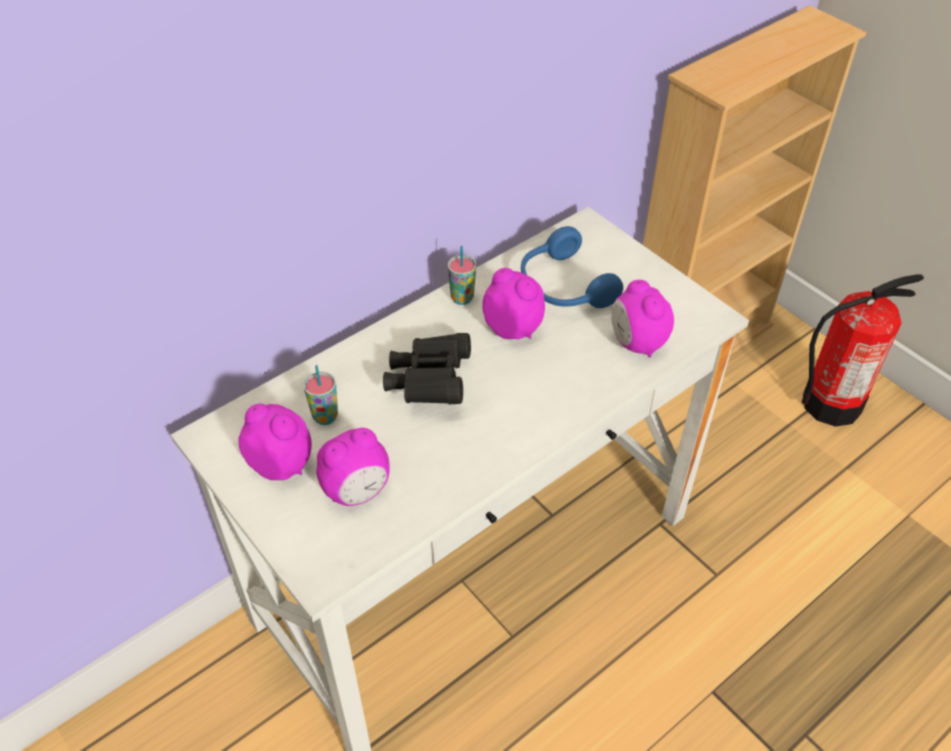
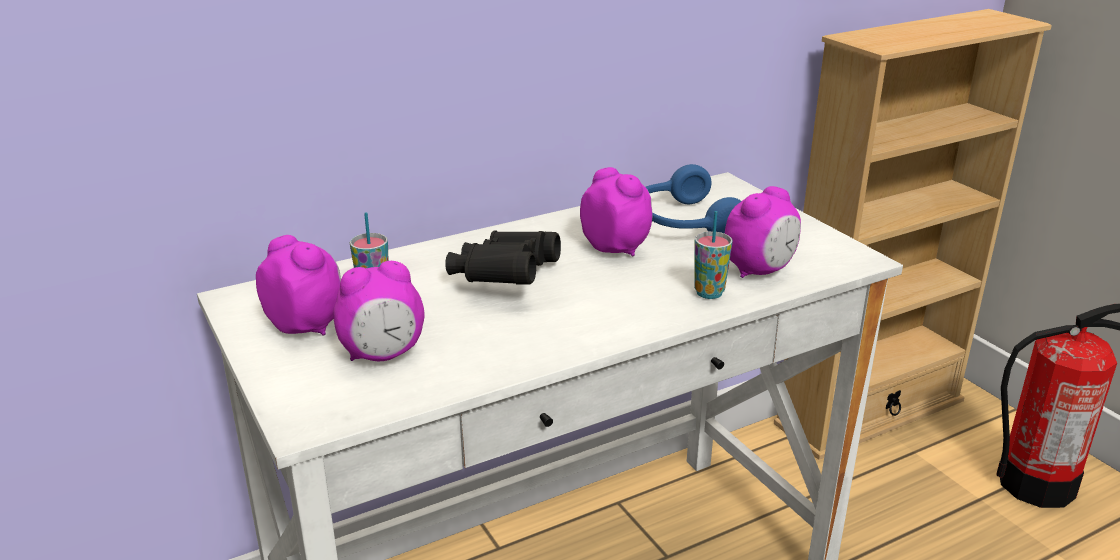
camera: 10 degrees right, 20 degrees down
(462, 298) = (565, 223): cup -> cup (709, 293)
(636, 343) = (759, 270): alarm clock -> alarm clock turned 120 degrees counterclockwise

